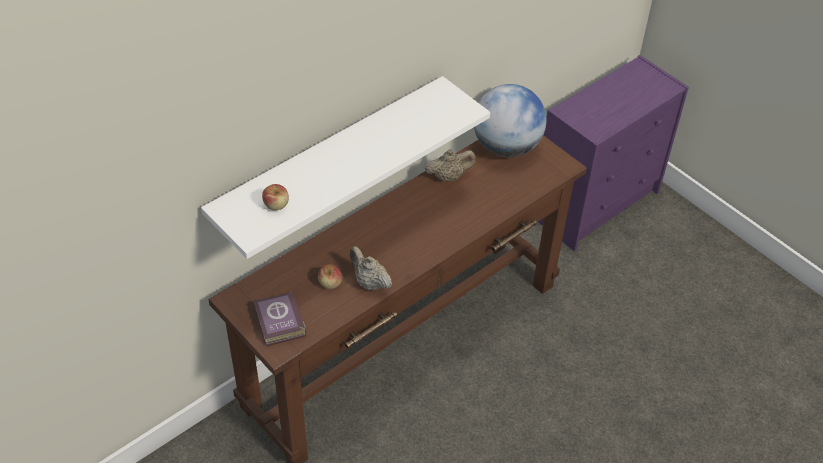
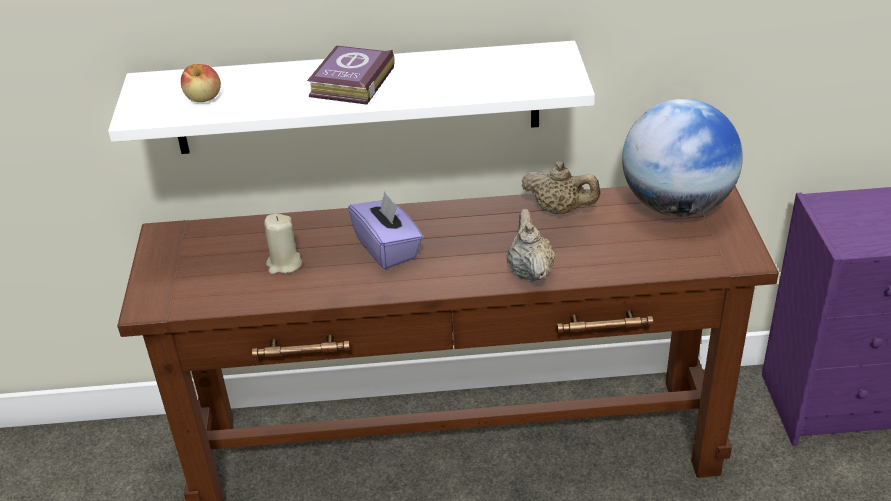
camera: 40 degrees right, 10 degrees down
(279, 323) = (180, 280): book -> book (350, 83)
(330, 283) = (284, 264): apple -> beige candle
(369, 282) = (330, 283): beige teapot -> beige teapot (530, 271)
(379, 245) = (388, 248): none -> purple tissue box

